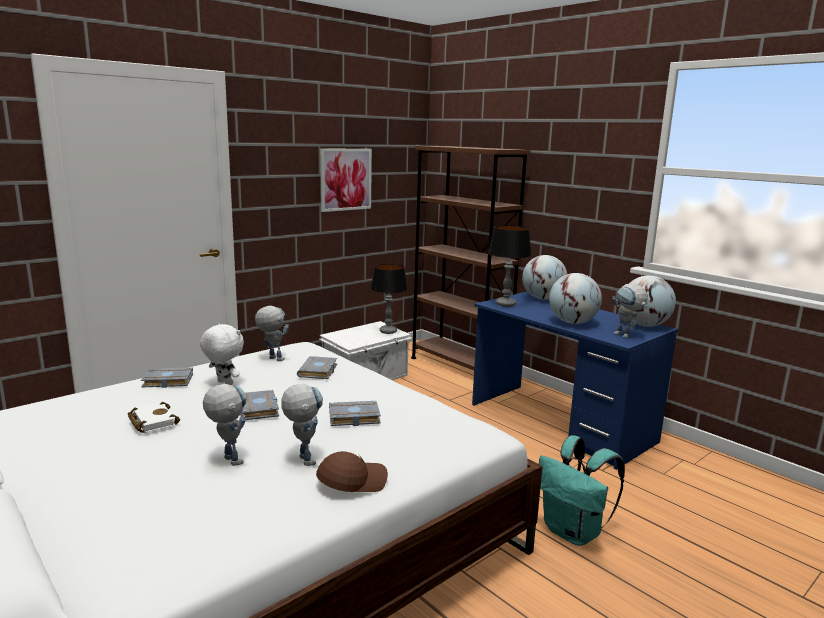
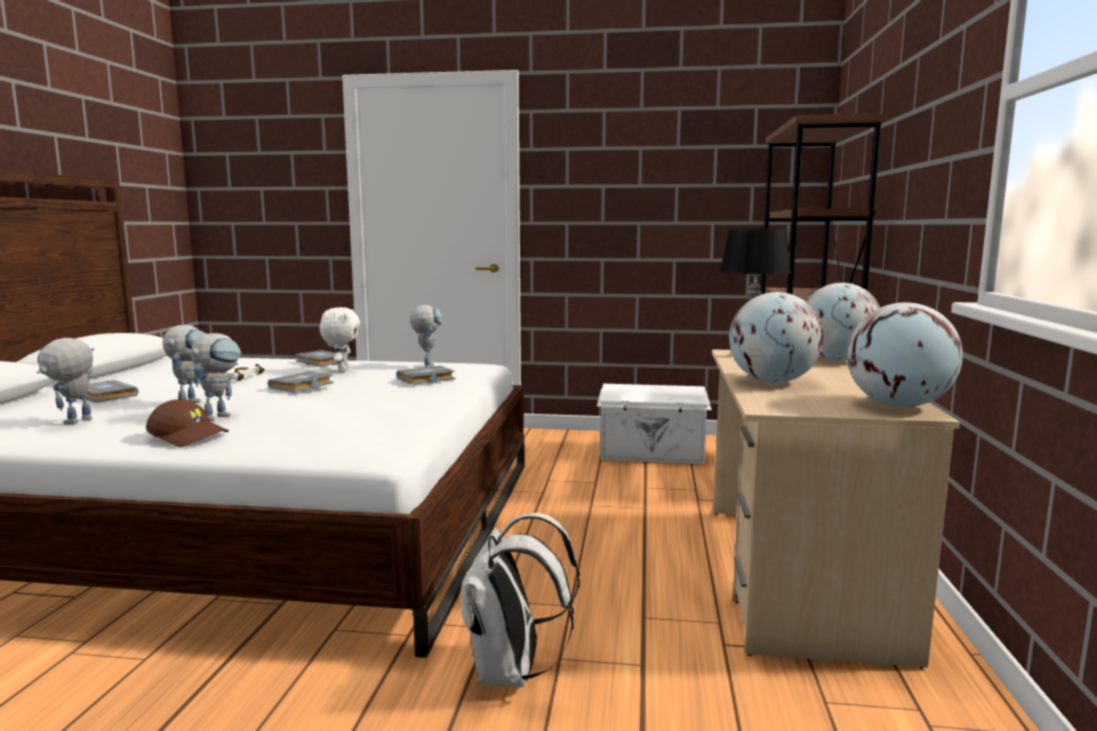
camera: 50 degrees right, 5 degrees down
(345, 179) = (678, 192): picture -> none
(353, 418) = (325, 406): grey book -> grey book (104, 396)
(388, 331) = (685, 395): table lamp -> none
(560, 423) = (796, 575): blue desk -> beige desk
(574, 532) = (512, 672): turquoise backpack -> white backpack
(626, 336) = (800, 406): toy robot -> toy robot (73, 423)

